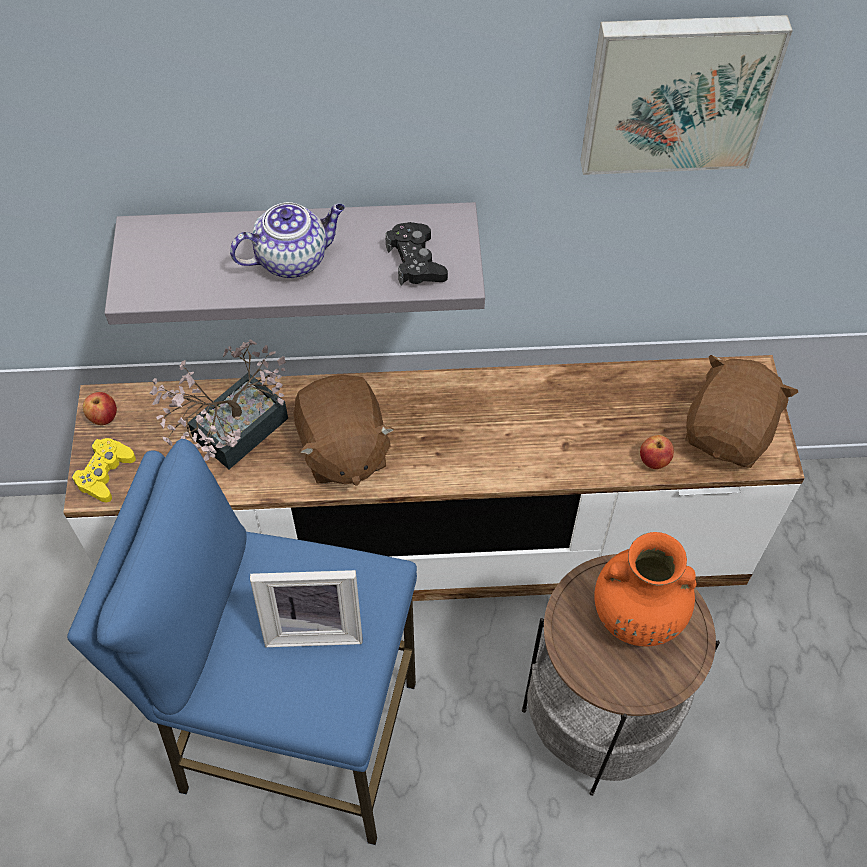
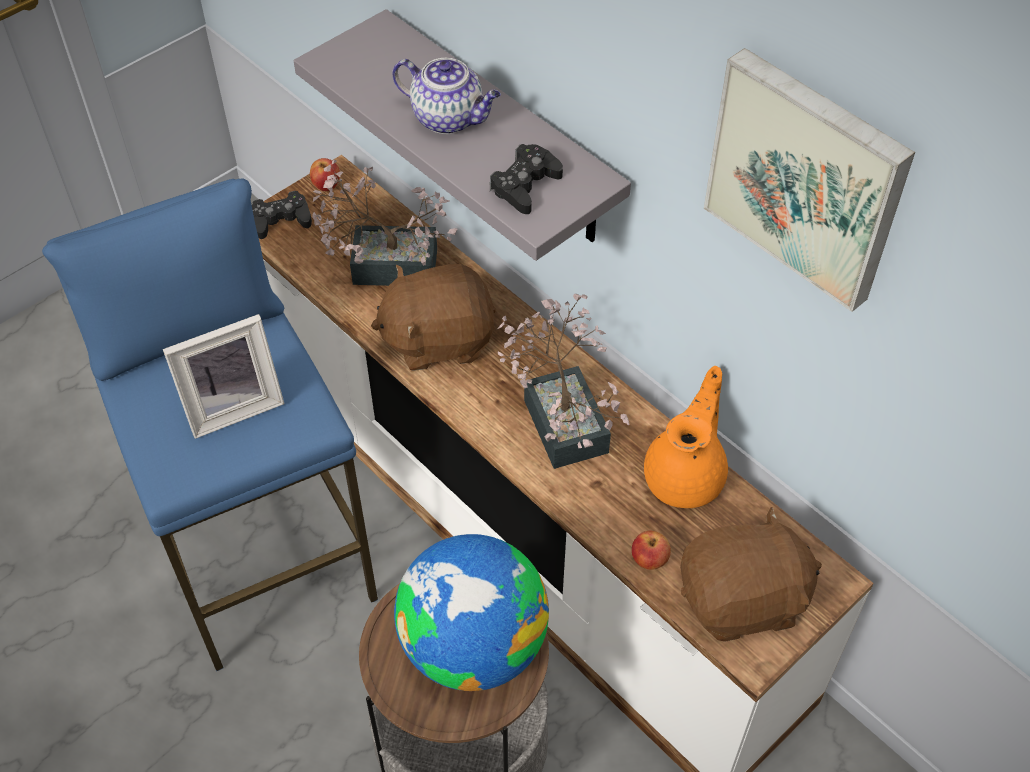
camera: 50 degrees right, 5 degrees down
(105, 473) = (281, 220): yellow game controller -> black game controller
(314, 625) = (233, 406): picture frame -> picture frame turned 75 degrees counterclockwise
(342, 450) = (438, 339): brown plush toy -> brown plush toy turned 45 degrees clockwise
(489, 424) = (562, 416): none -> potted plant
(606, 390) = (686, 476): none -> orange teapot
(635, 616) = (473, 645): orange vase -> globe

